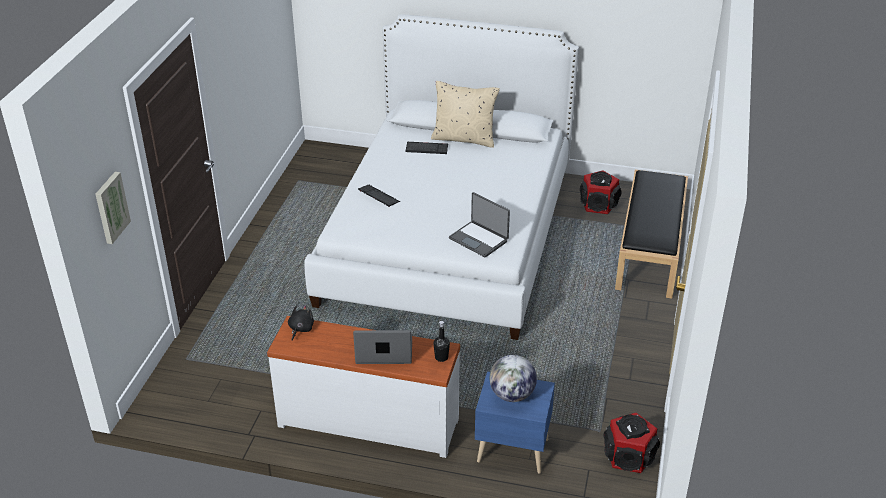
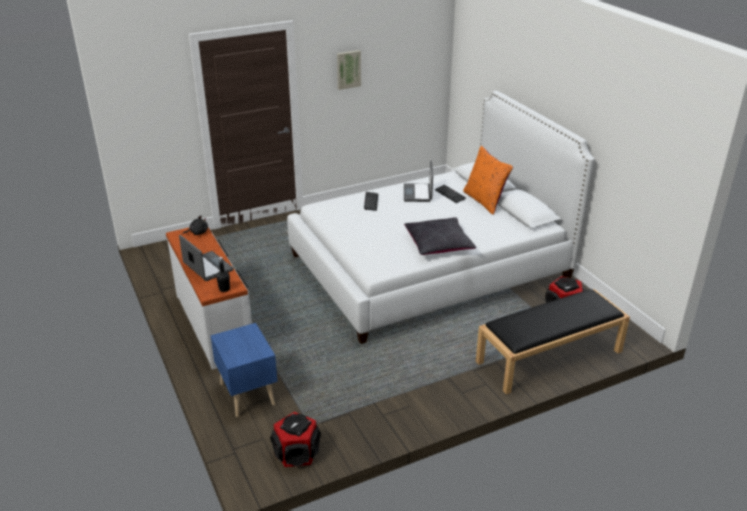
camera: 50 degrees right, 5 degrees down
(110, 207) = (152, 105): picture -> picture (348, 69)
(464, 138) = (485, 201): beige pillow -> orange pillow
(479, 239) = (379, 254): laptop -> laptop (418, 193)
(504, 200) = (438, 244): none -> black pillow
(512, 395) = (241, 343): globe -> none

